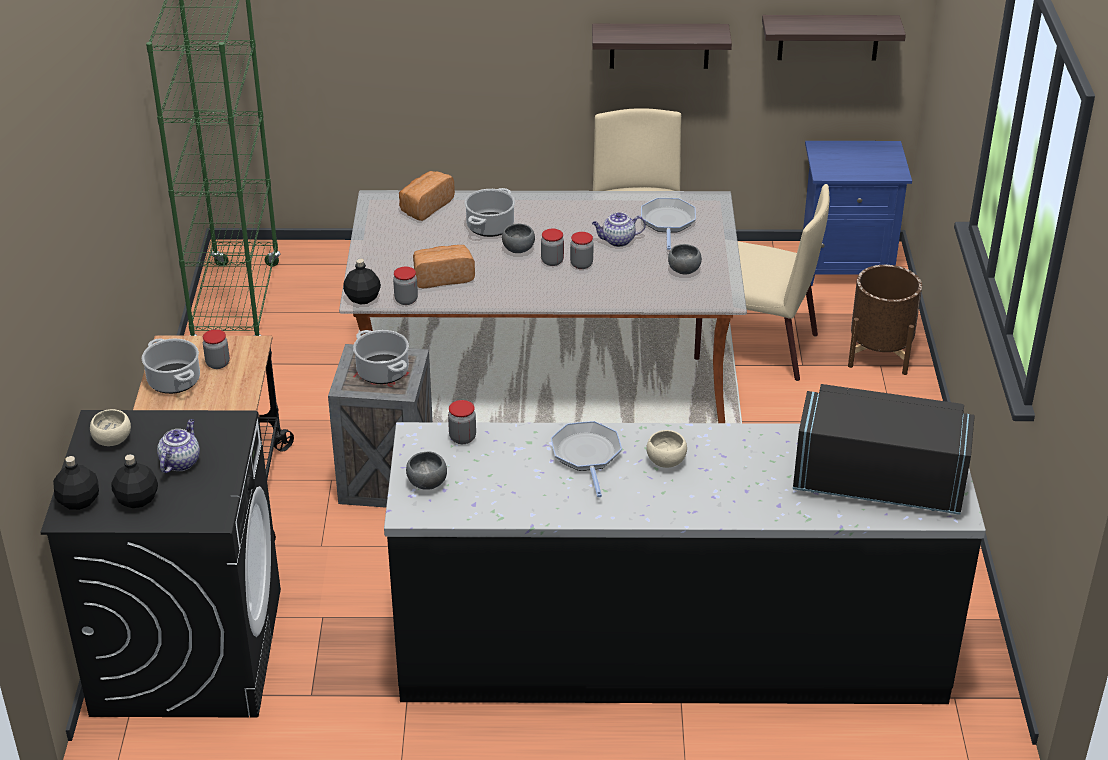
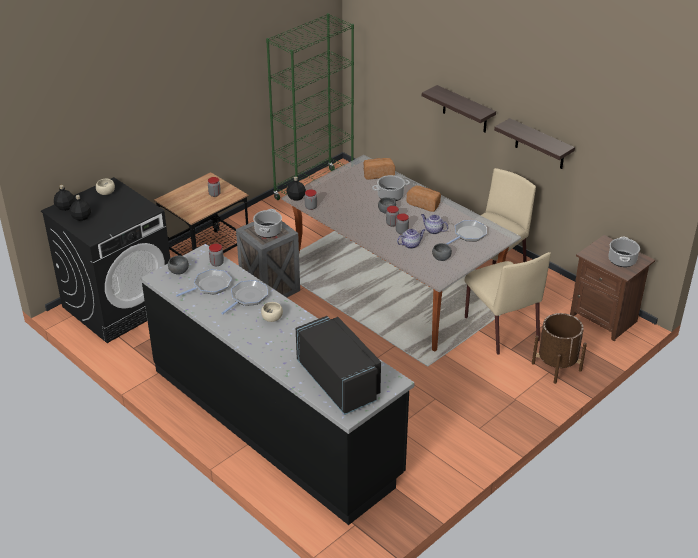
camera: 45 degrees right, 0 degrees up
(174, 381) = (191, 192): cooking pot -> cooking pot (622, 260)
(180, 462) = (113, 213): teapot -> teapot (411, 244)
(442, 277) = (339, 206): bread -> bread (424, 204)
(508, 473) = (210, 286): none -> frying pan
(828, 37) = (625, 178): shelf -> shelf (465, 110)
(845, 266) = (604, 318): blue nightstand -> brown nightstand

